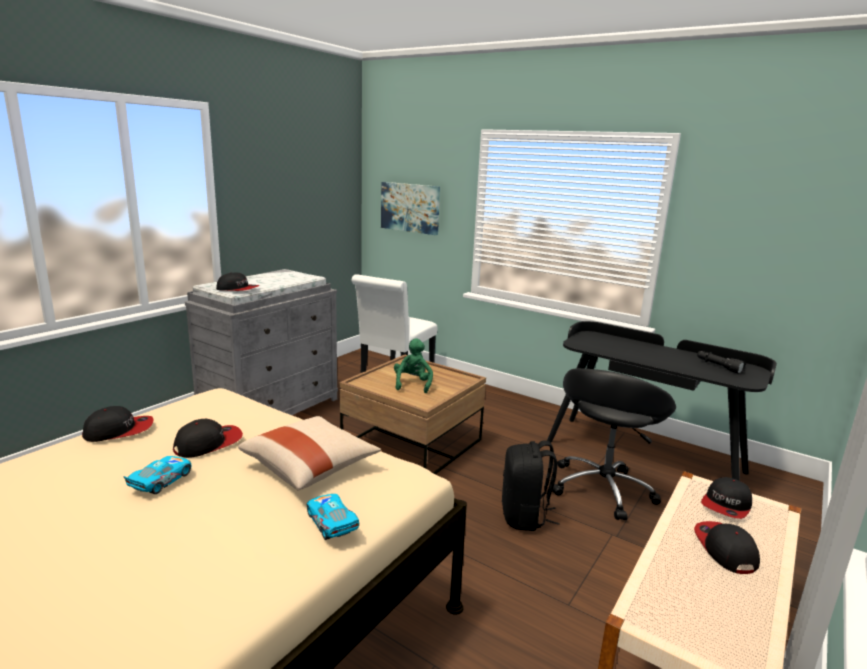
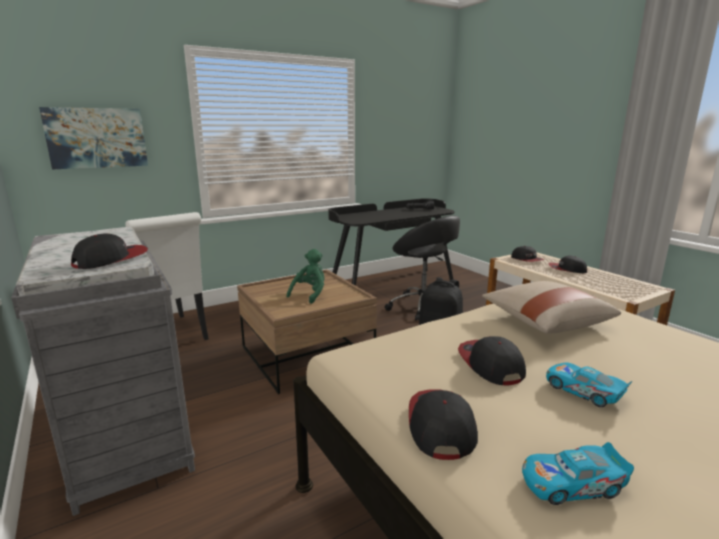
camera: 65 degrees left, 0 degrees up
(331, 523) = (636, 321): toy car -> toy car (571, 484)
(413, 384) = (310, 294): green plush toy -> green plush toy turned 90 degrees clockwise

